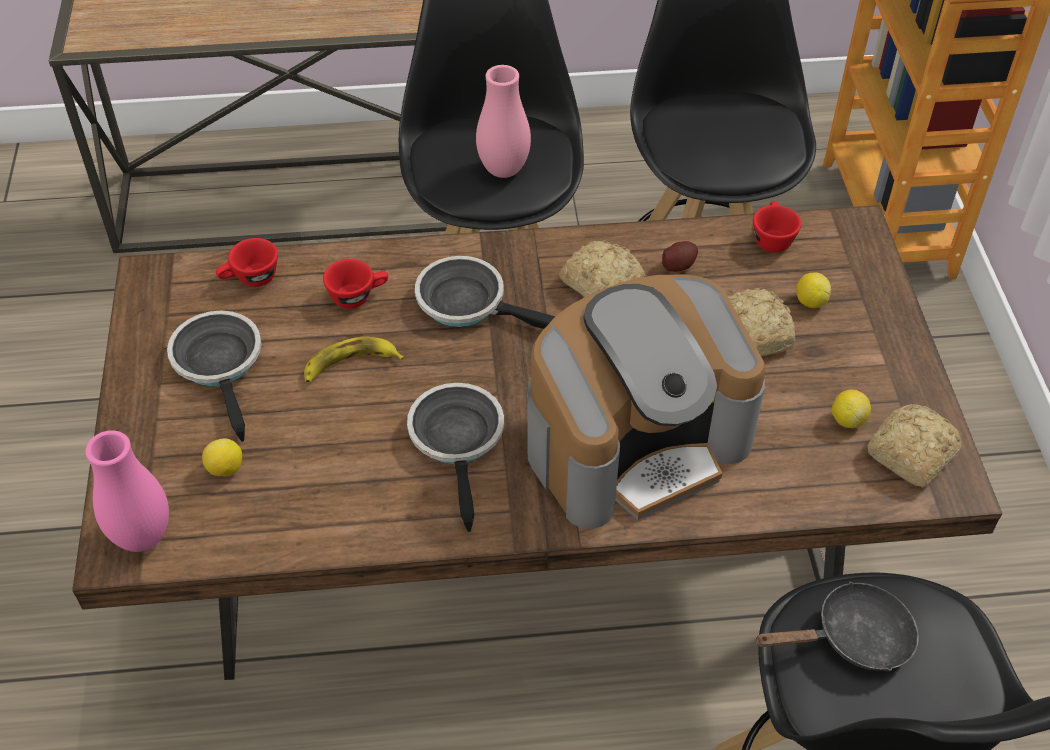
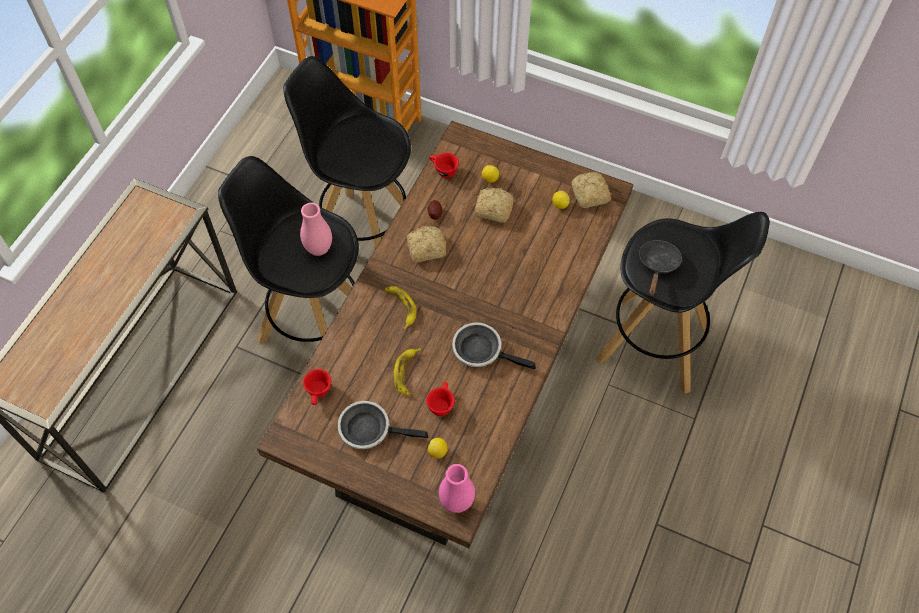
camera: 60 degrees left, 10 degrees up
(358, 296) = (364, 350): red cup -> red cup (441, 403)
(468, 303) = (401, 307): frying pan -> banana
(636, 442) = (524, 284): coffee machine -> none

